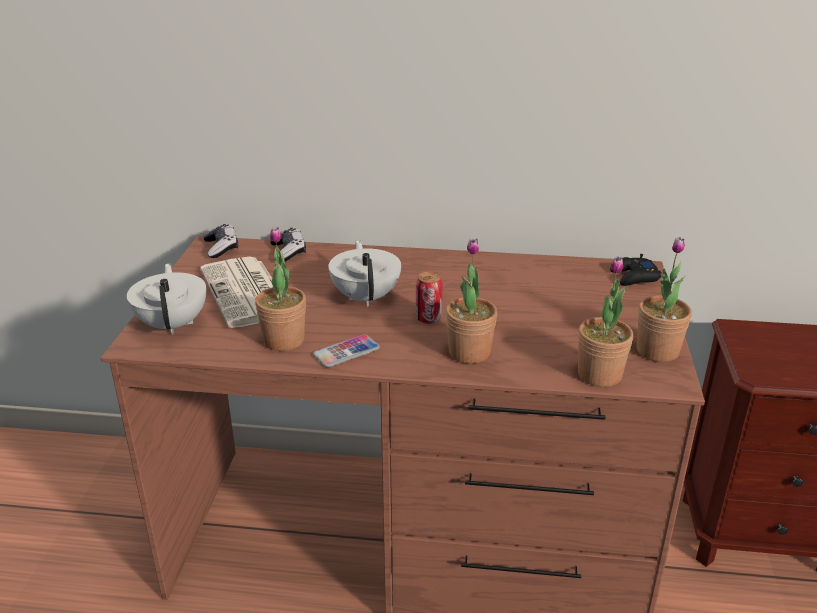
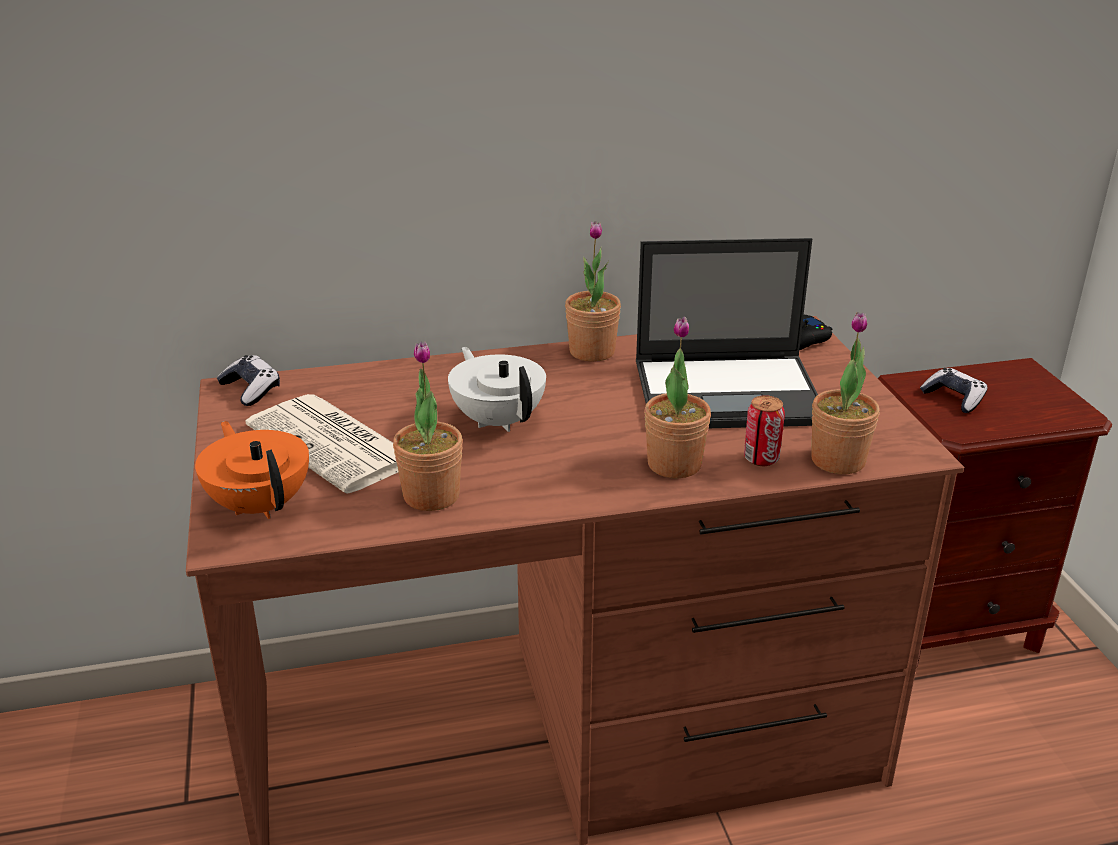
camera: 20 degrees left, 0 degrees up
(173, 324) = (260, 505): white teapot -> orange teapot
(288, 252) = (351, 379): game controller -> game controller (954, 398)
(346, 352) = (524, 494): phone -> none
(428, 318) = (595, 432): can -> can (761, 459)
(550, 307) = (730, 392): none -> laptop
(657, 351) = (880, 421): potted plant -> potted plant (592, 352)

